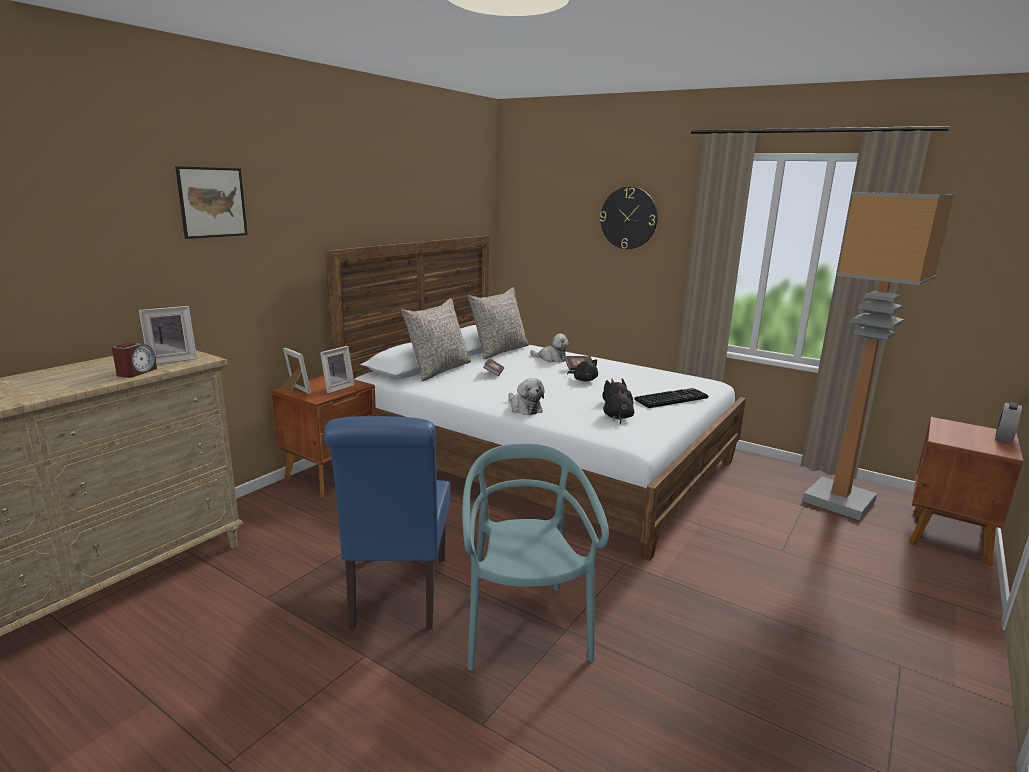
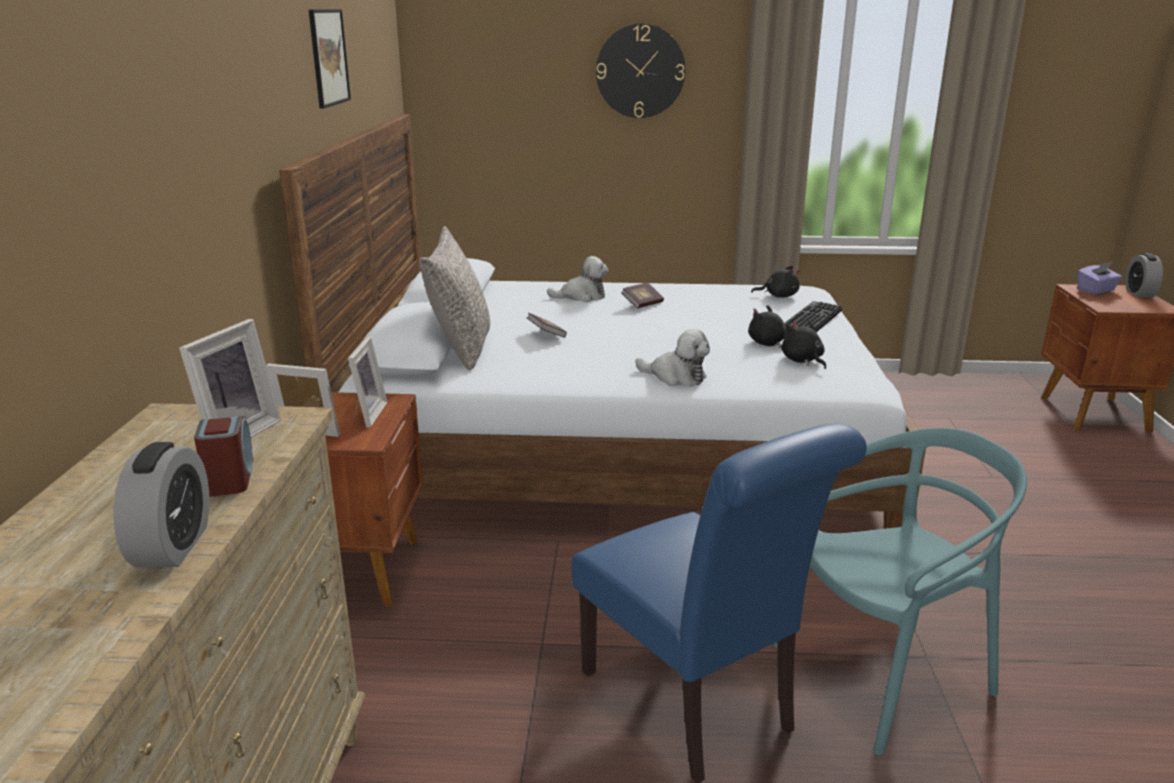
camera: 30 degrees left, 5 degrees up
(71, 387) = (172, 546): none -> alarm clock
(212, 202) = (149, 97): picture -> picture (328, 57)
(499, 351) = (493, 299): grey pillow -> none
(524, 627) = (884, 675): turquoise chair -> turquoise chair turned 105 degrees clockwise
(584, 380) = (673, 318): black plush toy -> black plush toy (778, 296)
(837, 501) = (970, 404): floor lamp -> none
(960, 428) = (1096, 290): none -> purple tissue box

